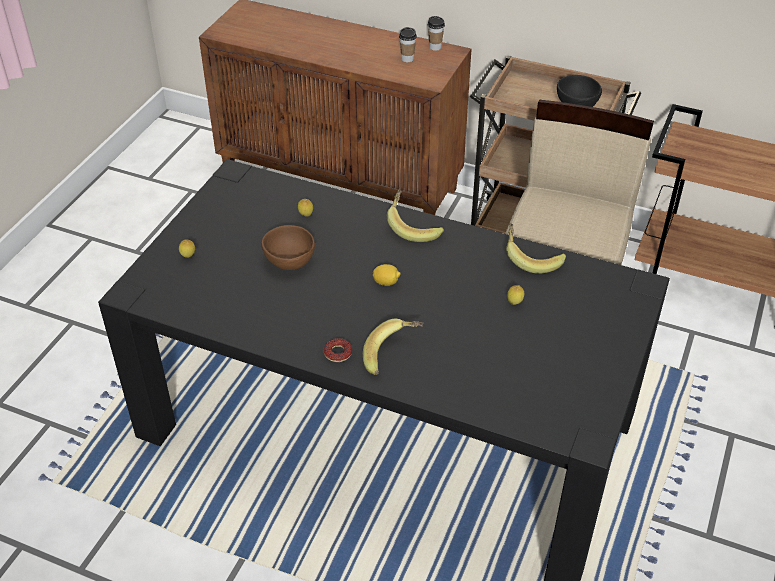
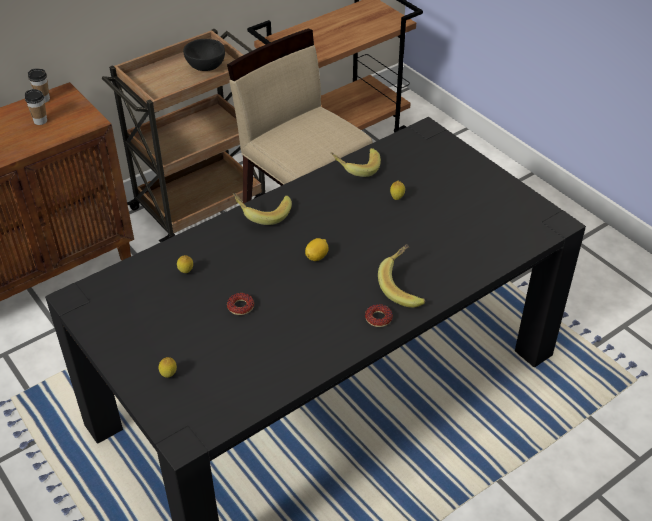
camera: 60 degrees left, 0 degrees up
(289, 263) = (240, 306): brown bowl -> donut

